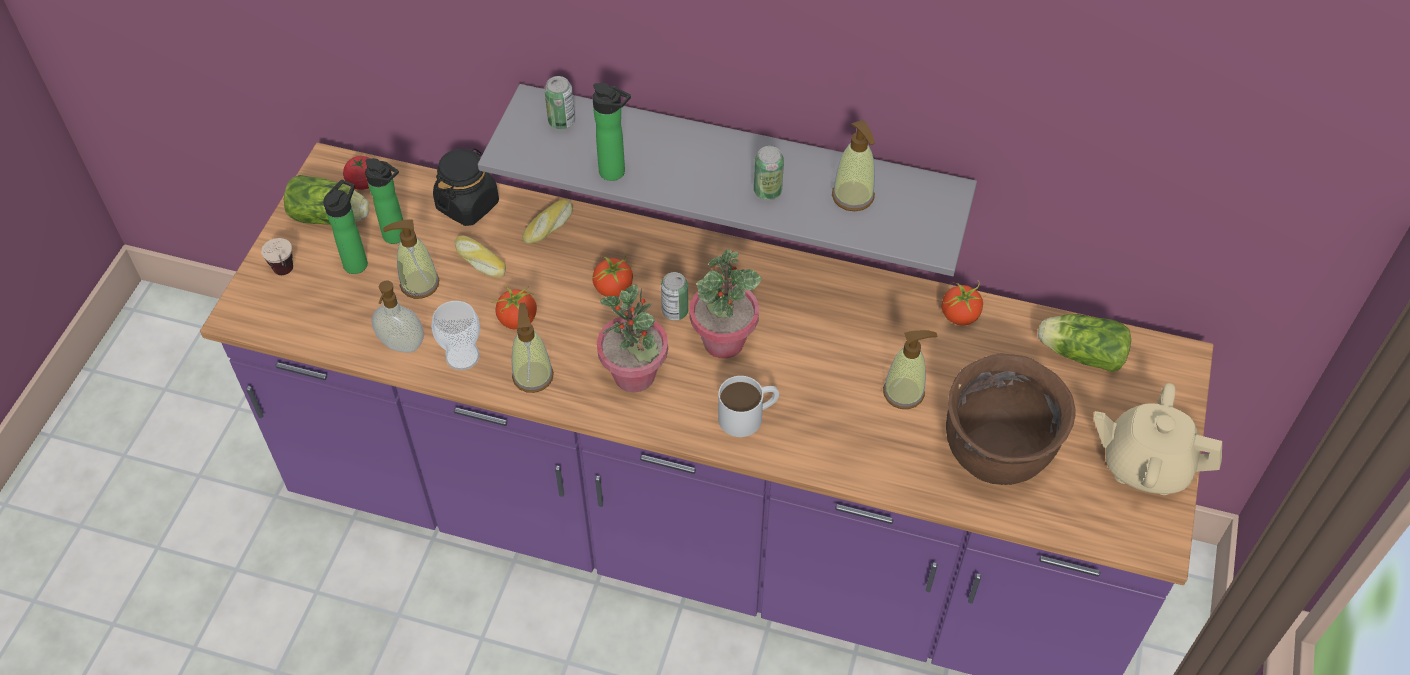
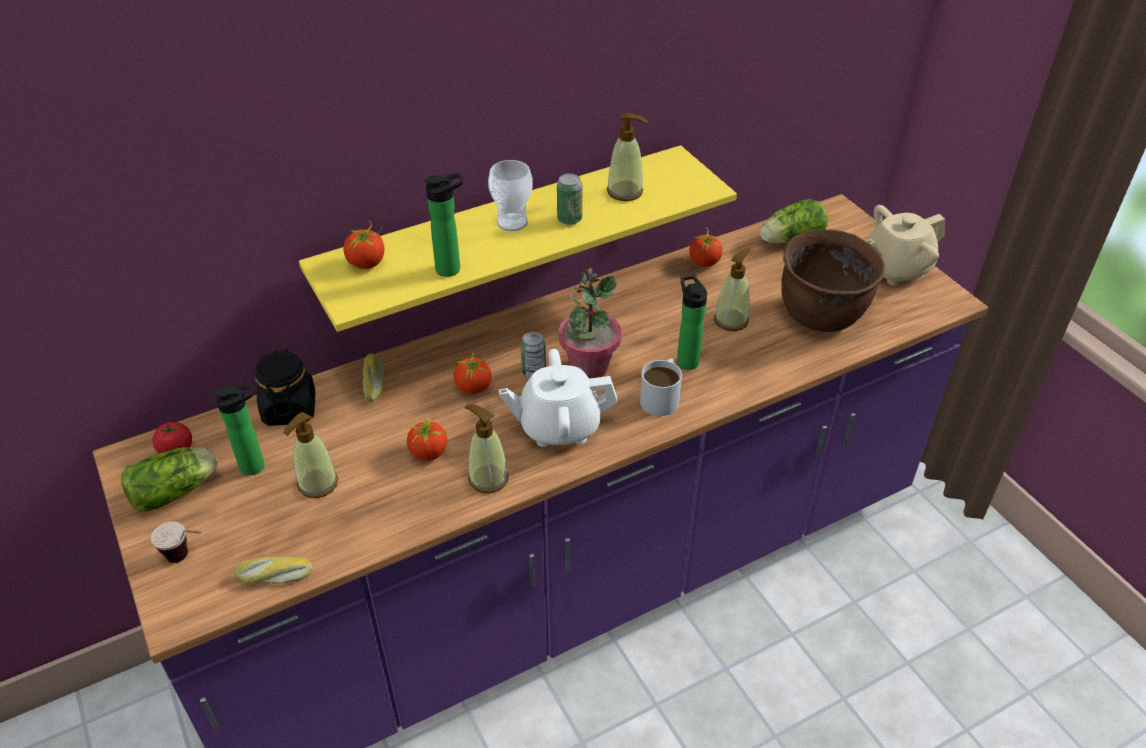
camera: 45 degrees left, 10 degrees down
(358, 262) = (243, 504): bottle -> bottle (686, 360)
(401, 346) = (358, 533): soap dispenser -> none
(462, 356) = (417, 505): cup -> cup (512, 222)
(479, 262) = (348, 437): bread -> bread (275, 576)
(561, 121) = (366, 263): can -> tomato
(635, 375) = (559, 427): potted plant -> white teapot
(741, 166) = (505, 236): grey shelf -> yellow shelf

